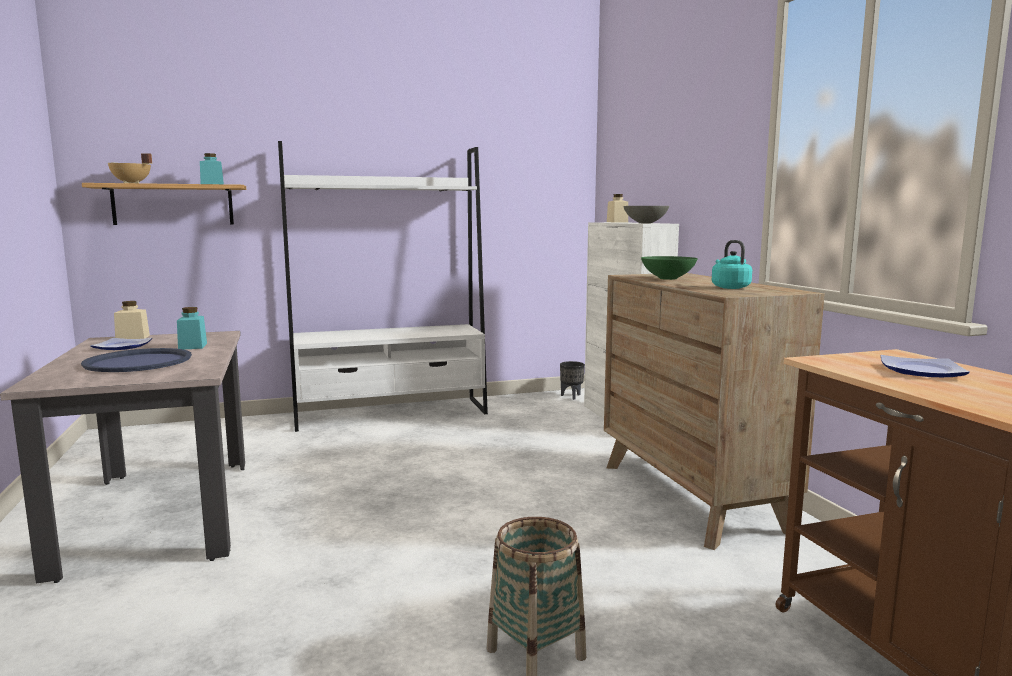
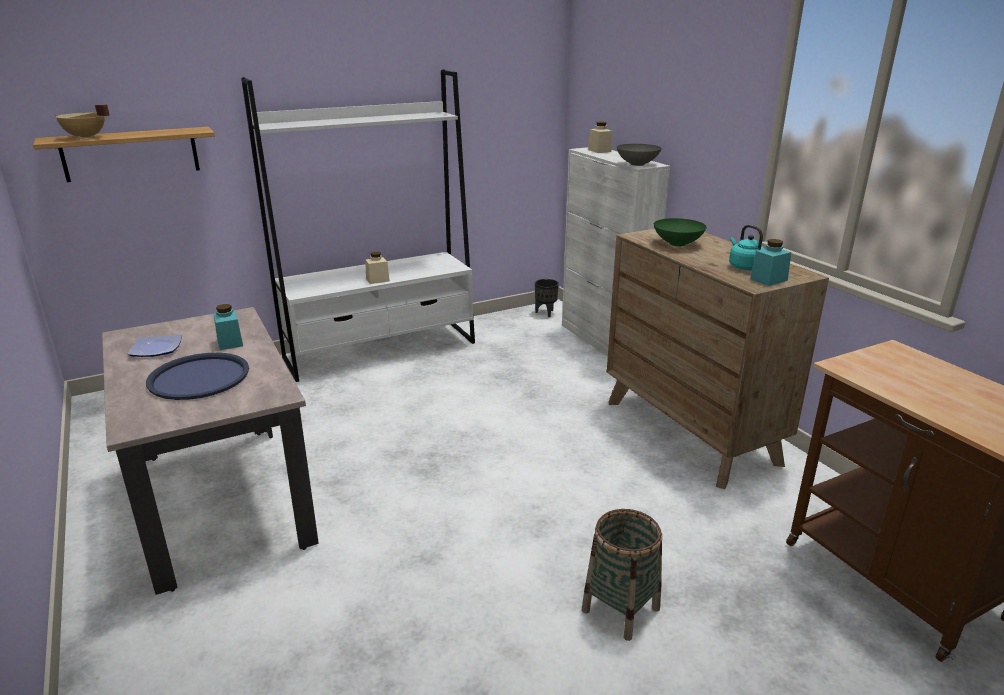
camera: 10 degrees left, 15 degrees up
(132, 337) = (151, 329): beige jar -> beige jar (377, 280)
(212, 184) = (176, 132): turquoise jar -> turquoise jar (768, 280)
(919, 371) = (923, 379): plate -> none

